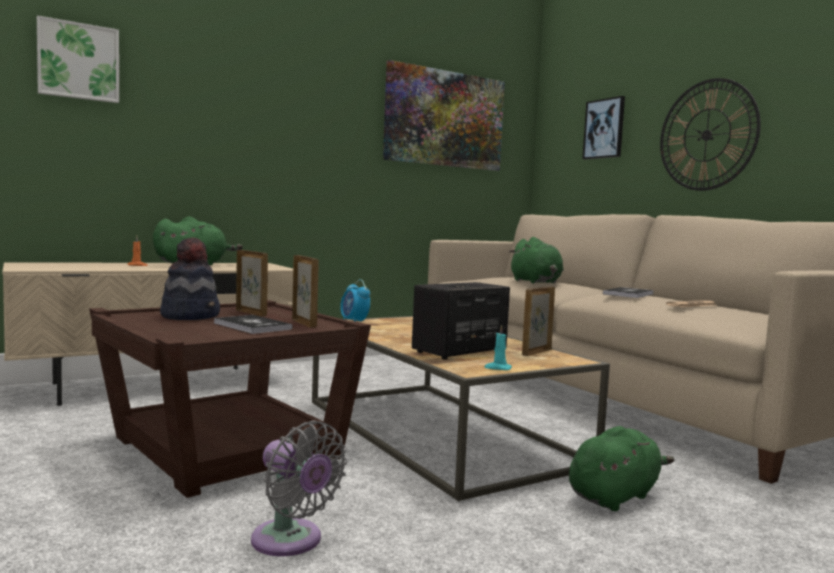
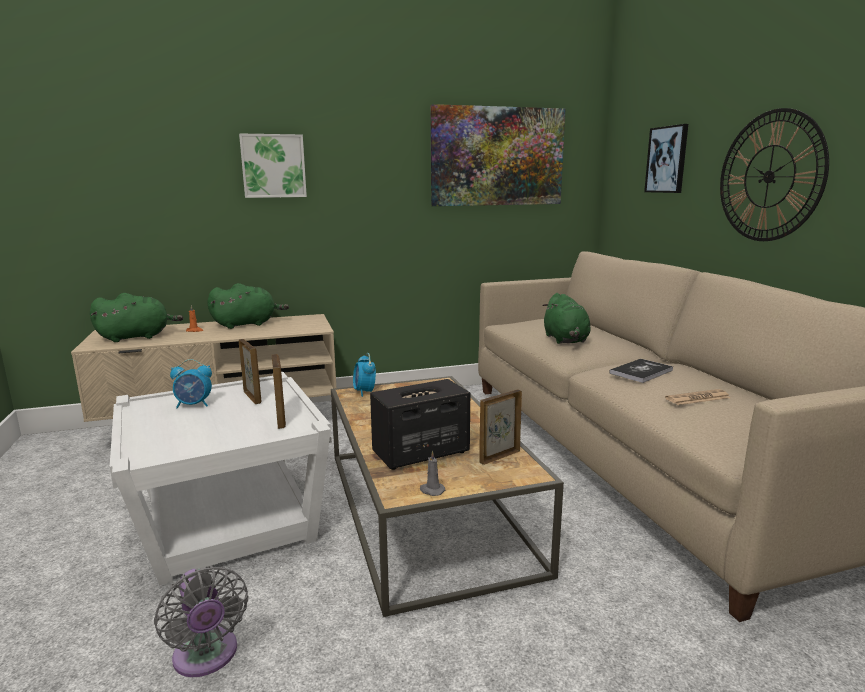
camera: 15 degrees right, 10 degrees up
(78, 61) = (132, 150): picture -> picture (273, 166)
(191, 316) = (194, 405): hat -> alarm clock
(224, 448) = (227, 518): brown side table -> white side table
(252, 326) = (228, 426): book -> none
(497, 368) = (431, 490): turquoise candle -> grey candle
(615, 496) = (547, 625): green plush toy -> green plush toy (137, 337)

